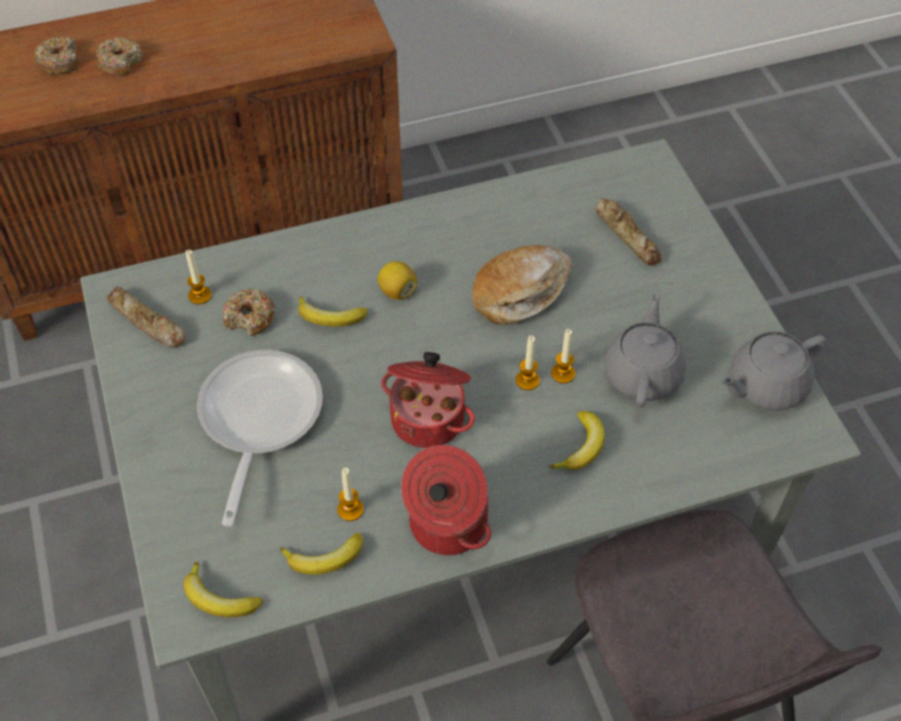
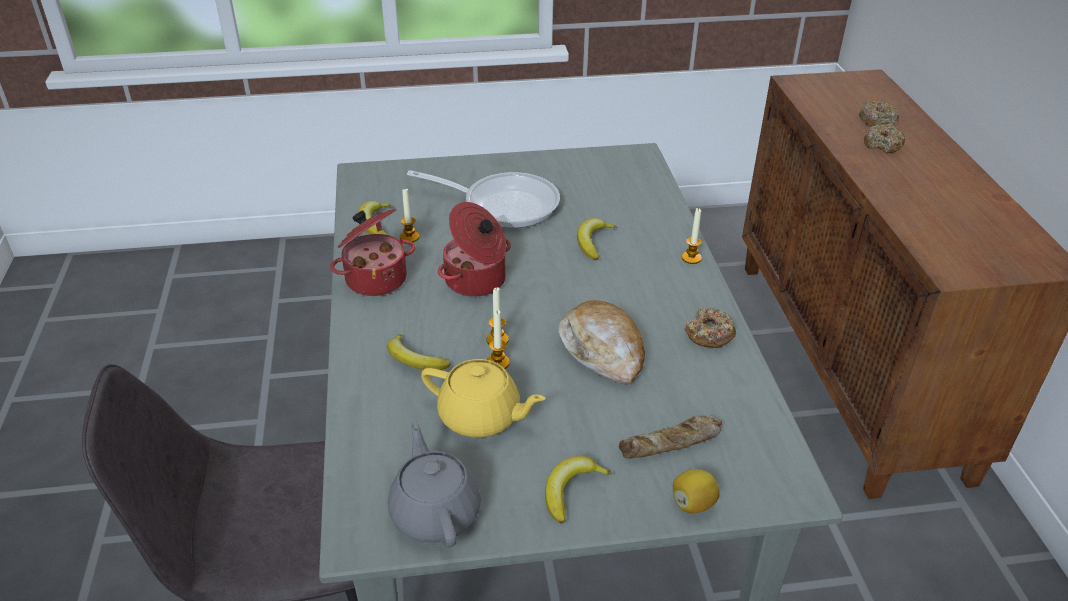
camera: 100 degrees right, 15 degrees down
(147, 323) = (606, 165): bread -> none
(200, 295) = (628, 186): candle -> candle (691, 258)
(219, 599) = (368, 184): banana -> banana (571, 491)
(250, 318) = (601, 206): donut -> donut (709, 334)
(397, 291) = (616, 278): lemon -> lemon (693, 504)
(643, 374) = (481, 417): grey teapot -> yellow teapot

